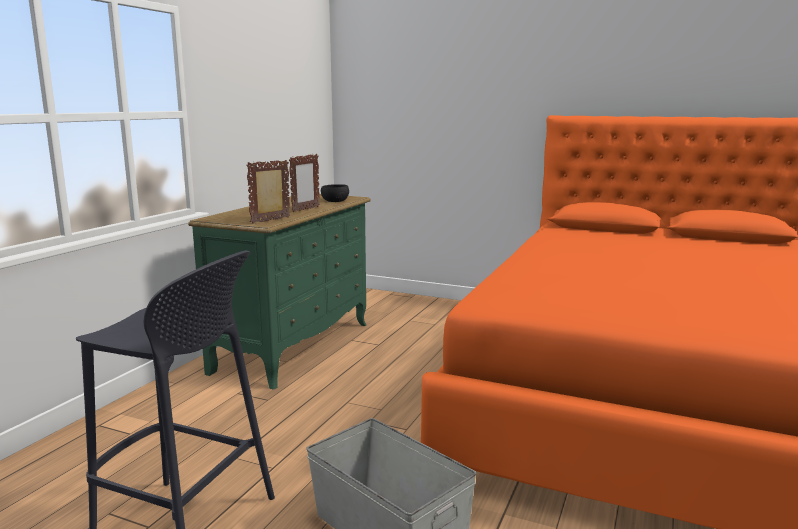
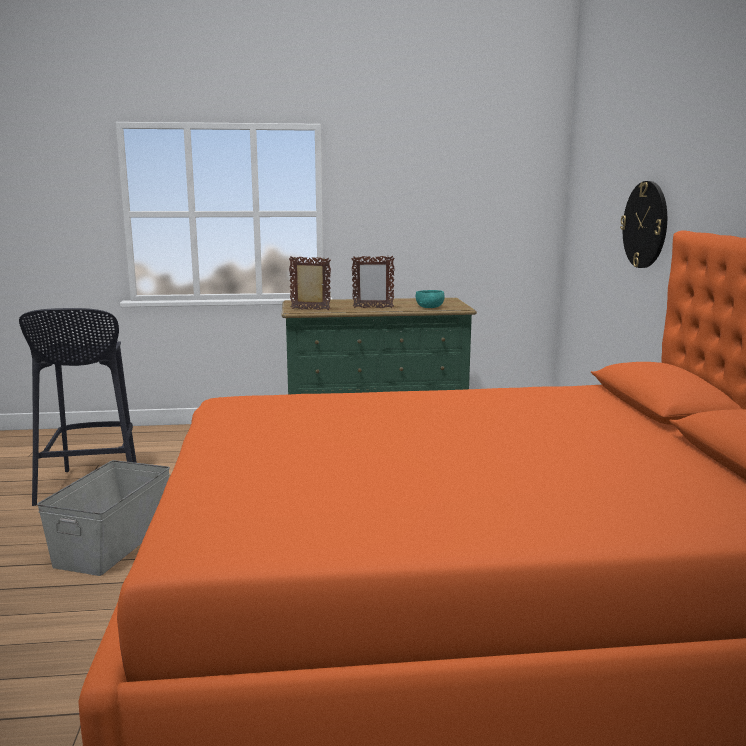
camera: 60 degrees right, 0 degrees up
(335, 201) = (430, 307): black bowl -> turquoise bowl
(476, 114) = (645, 225): none -> wall clock

